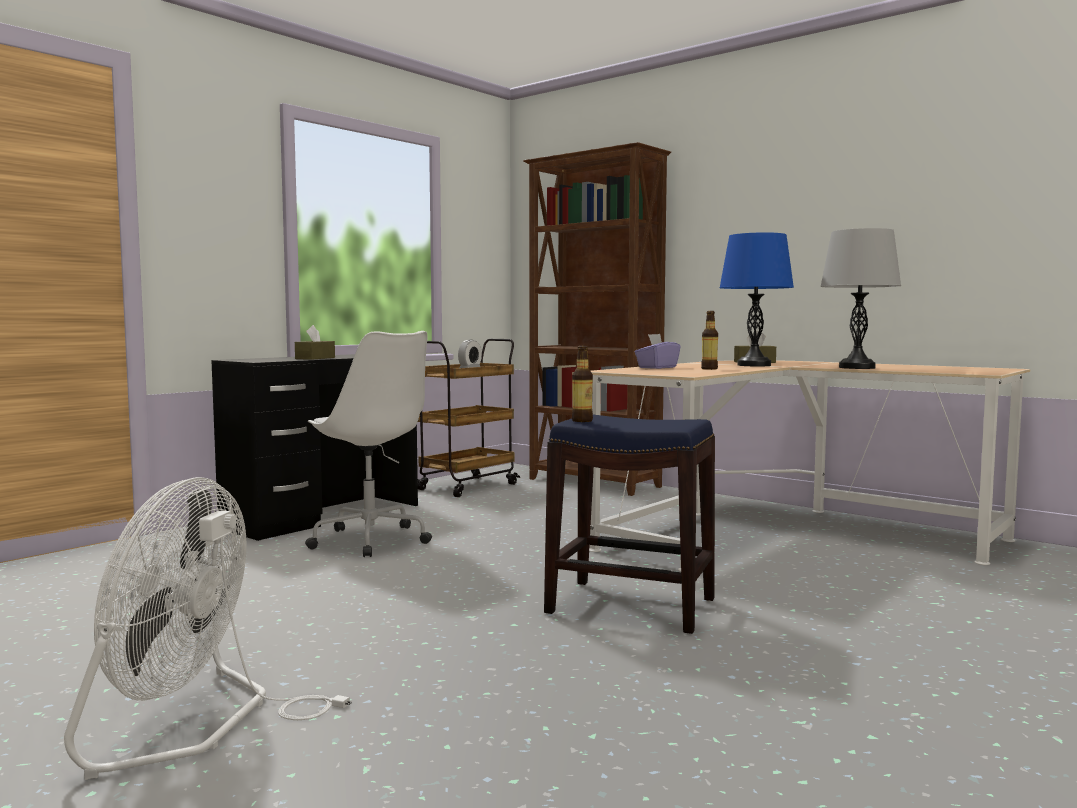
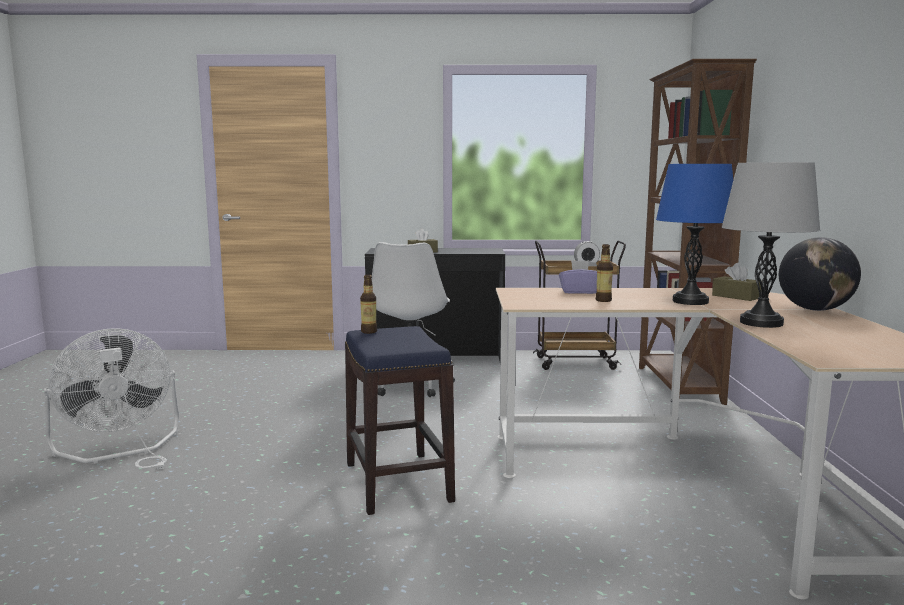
camera: 50 degrees right, 5 degrees up
(830, 362) = (815, 310): none -> globe

